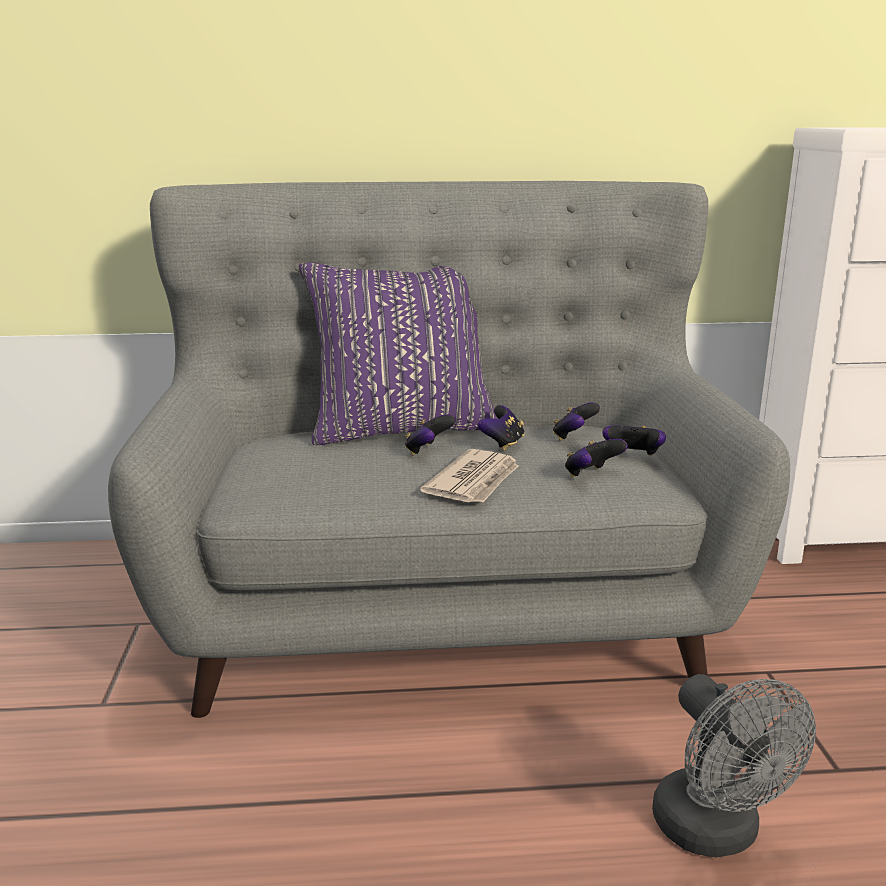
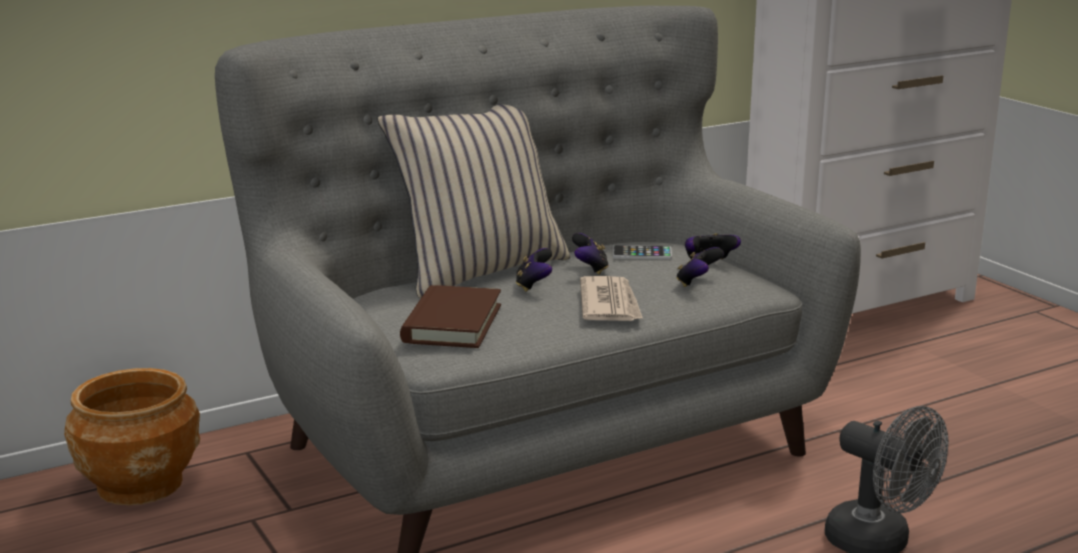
camera: 25 degrees left, 0 degrees up
(96, 569) = (140, 484): none -> brown planter
(302, 473) = (452, 323): none -> brown book
(402, 429) = (479, 270): purple pillow -> beige pillow
(573, 437) = (642, 253): game controller -> phone

